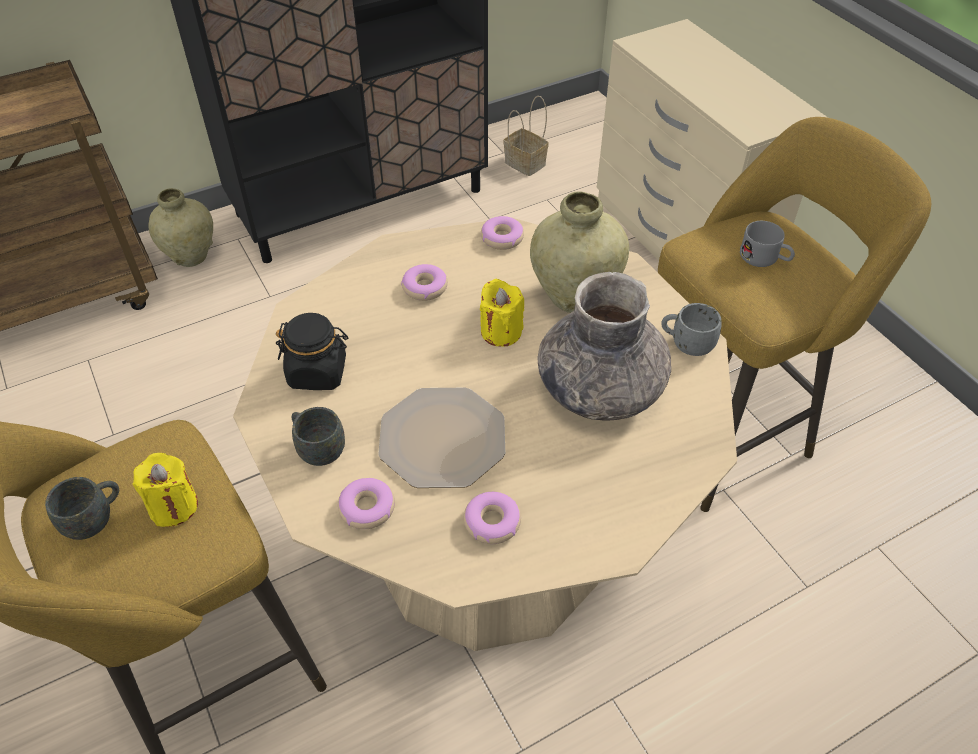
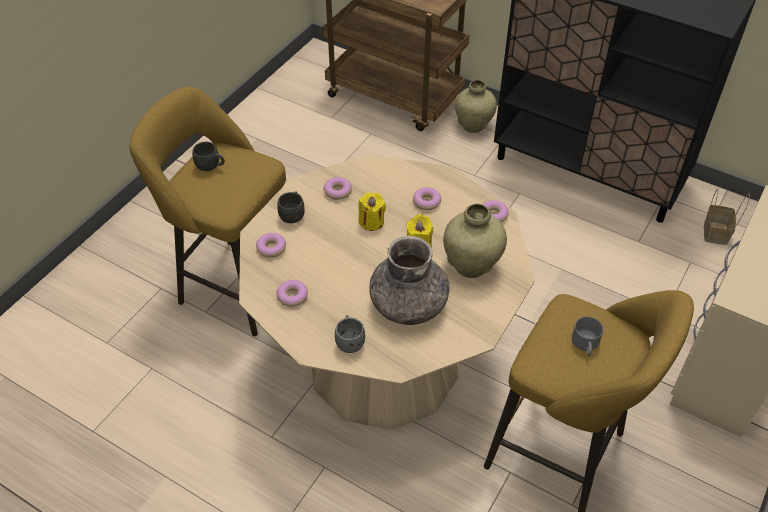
camera: 60 degrees right, 0 degrees up
(173, 506) = (232, 186): yellow candle -> yellow candle (371, 222)
(318, 372) = (338, 191): black jar -> donut
(443, 438) = (330, 256): plate -> none
(686, 344) = (473, 330): grey mug -> grey mug (349, 341)

